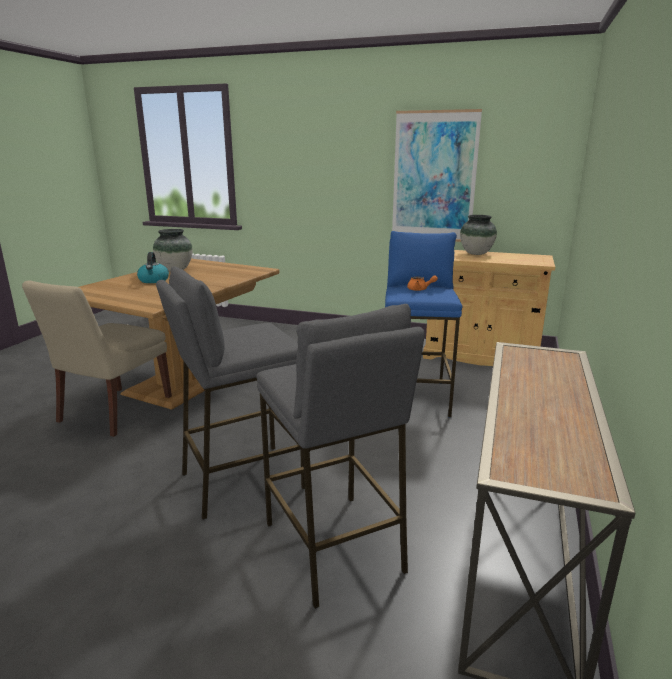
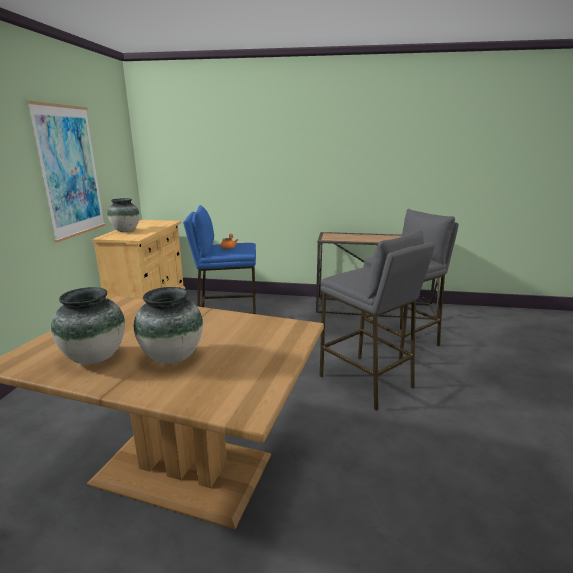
camera: 100 degrees left, 0 degrees up
(113, 412) = (291, 510): beige chair -> none
(154, 280) = (172, 357): kettle -> vase

